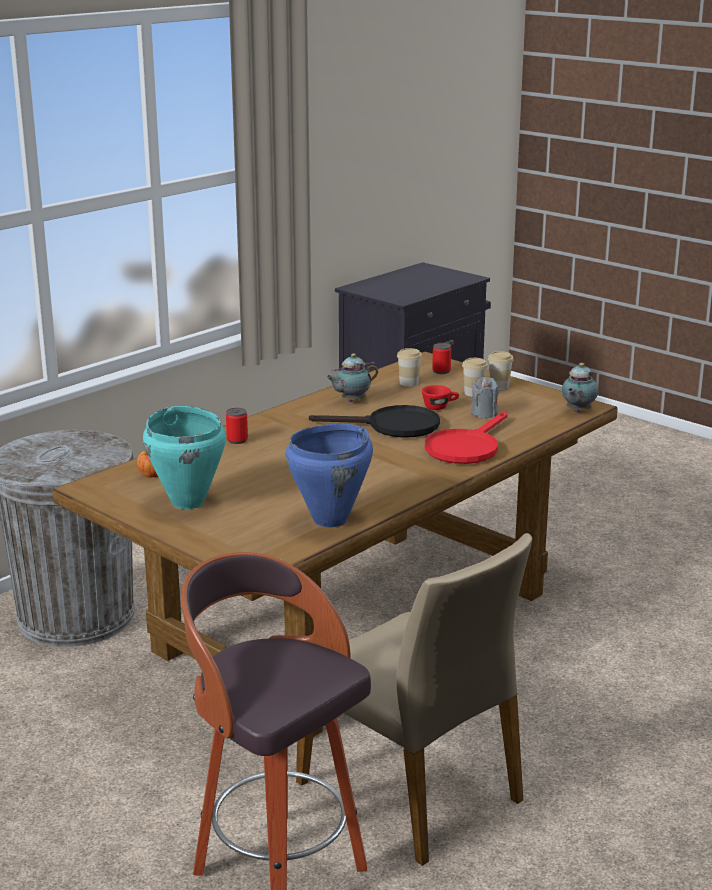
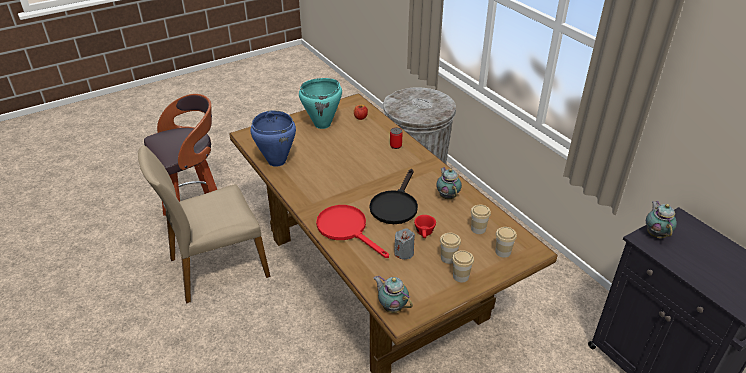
camera: 105 degrees right, 15 degrees up
(389, 296) = (655, 234): none -> teapot
(441, 371) = (503, 252): can -> cup

